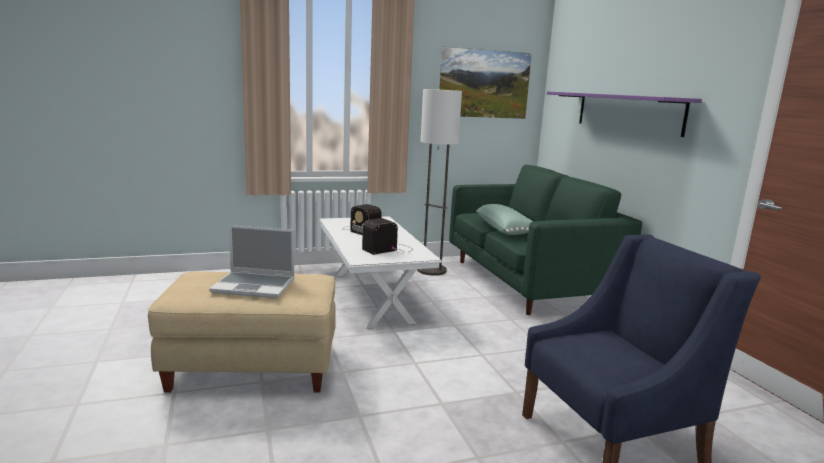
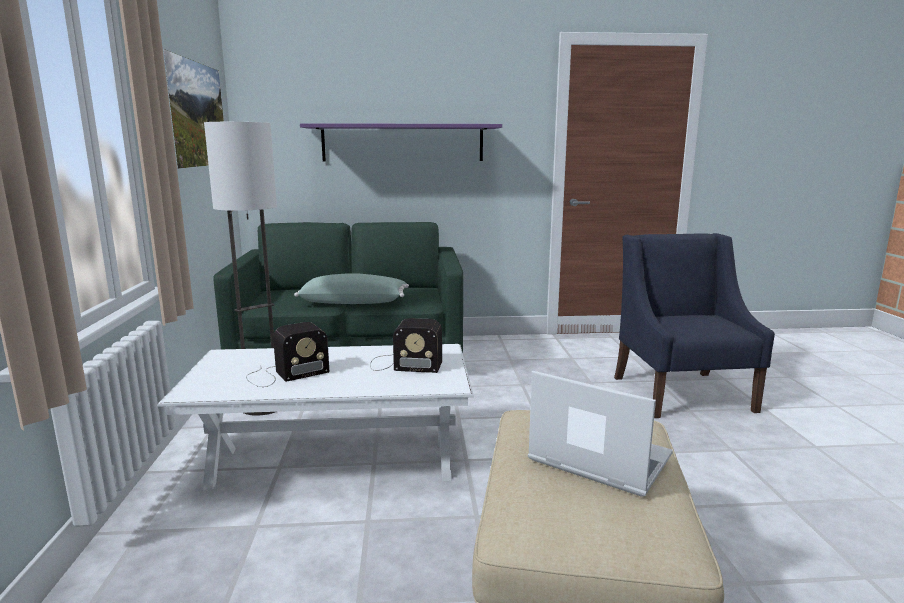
camera: 75 degrees left, 0 degrees up
(255, 286) = (597, 459): laptop -> laptop turned 75 degrees counterclockwise
(389, 249) = (403, 364): radio -> radio turned 60 degrees counterclockwise

